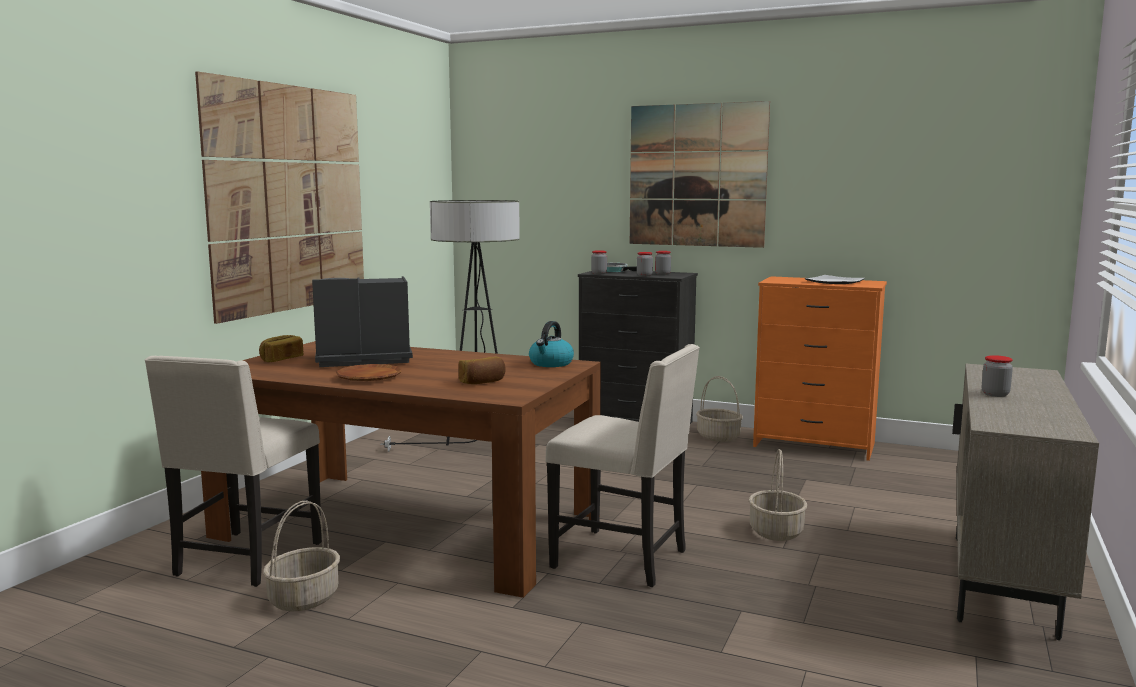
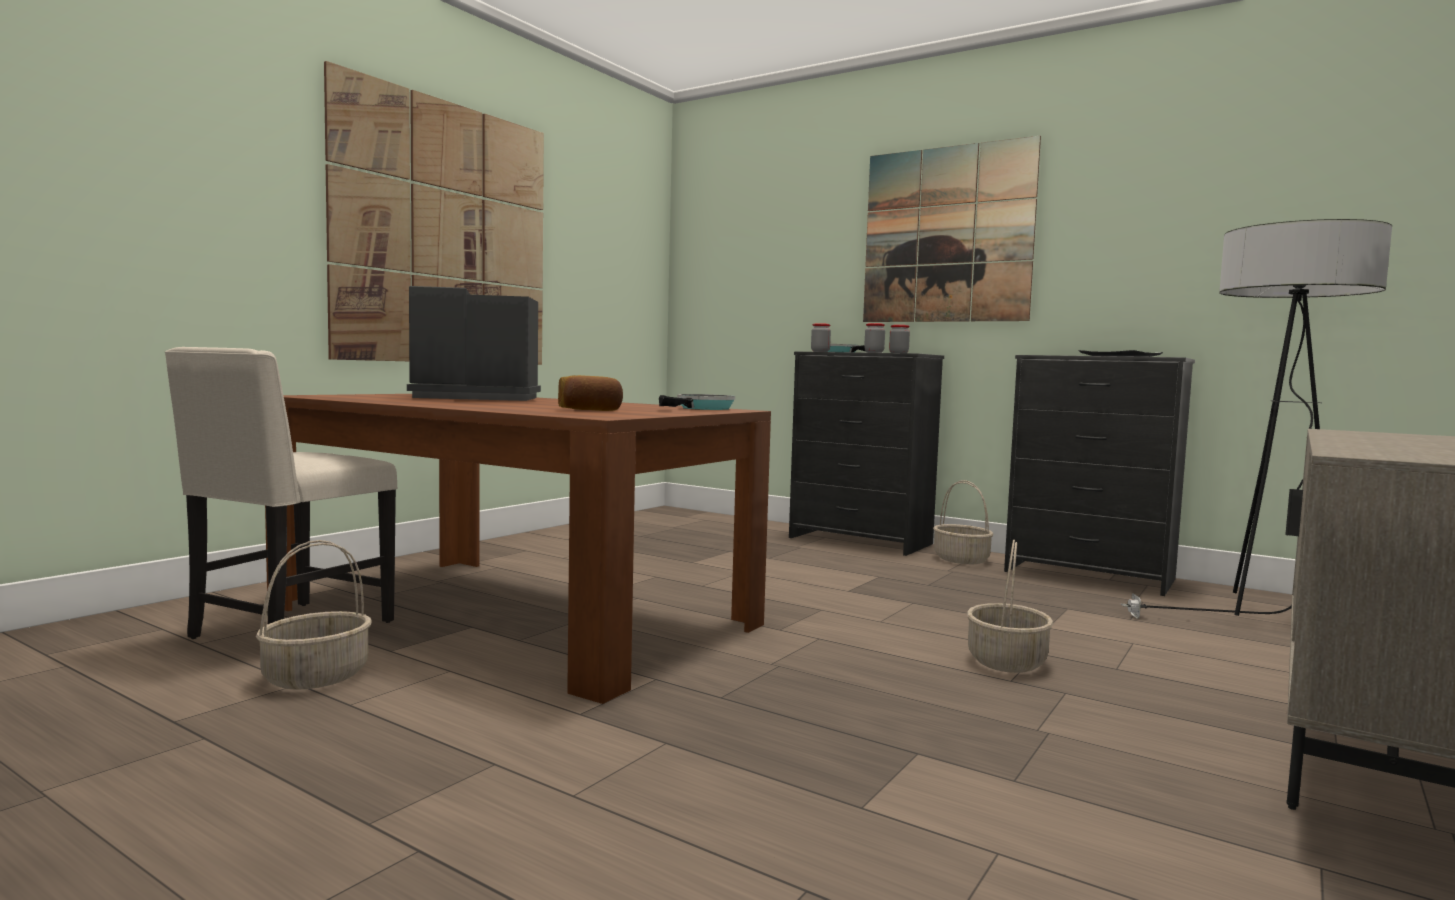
camera: 10 degrees right, 5 degrees down
(281, 359) = (384, 395): bread -> none
(369, 377) = (455, 403): brown plate -> none
(475, 444) = (653, 546): floor lamp -> floor lamp (1262, 617)
(551, 364) = (702, 408): kettle -> frying pan
(623, 559) = (770, 673): beige chair -> none
(814, 445) = (1088, 575): orange dresser -> black dresser
(995, 394) = (1358, 441): jar -> none

